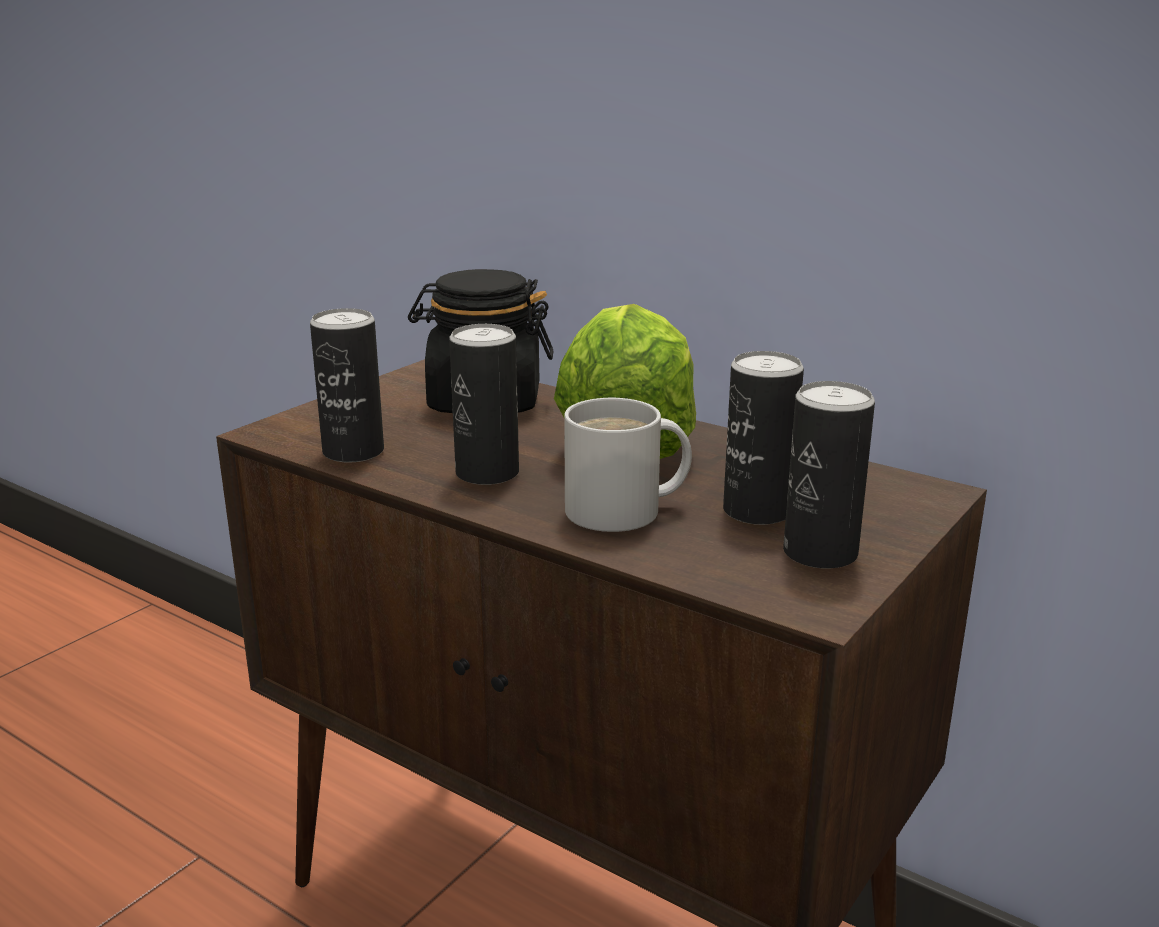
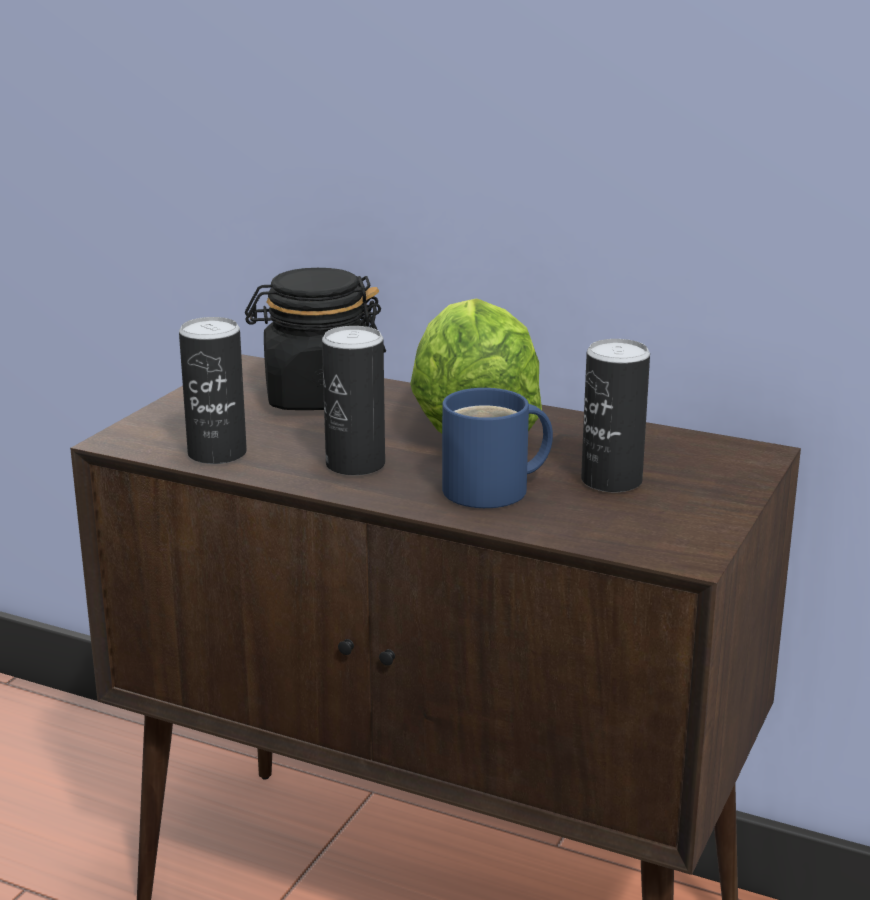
camera: 10 degrees left, 0 degrees up
(622, 512) = (494, 490): white mug -> blue mug
(820, 553) = (676, 512): can -> none

